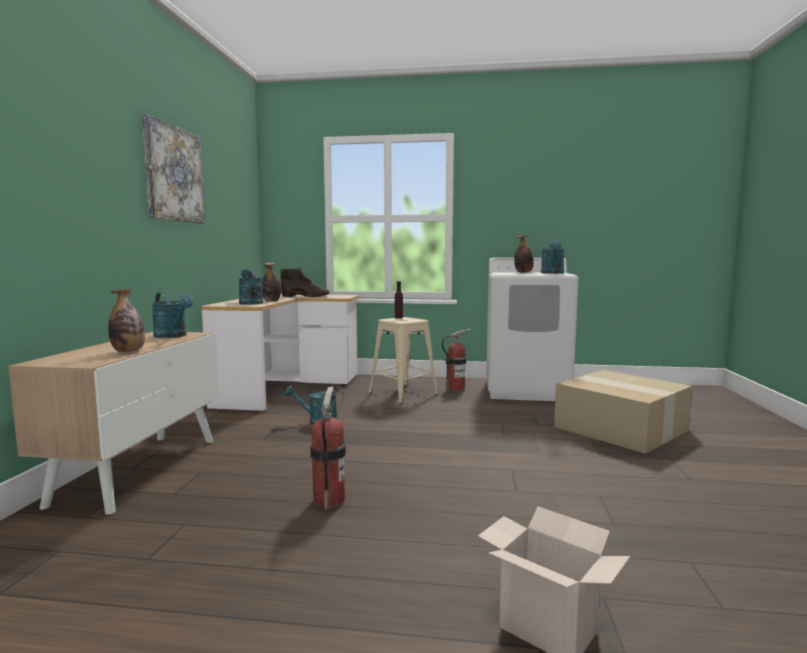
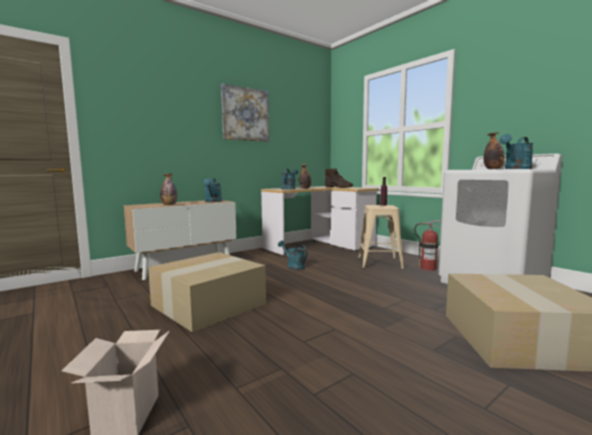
camera: 45 degrees right, 0 degrees up
(329, 500) = (209, 304): fire extinguisher -> cardboard box

